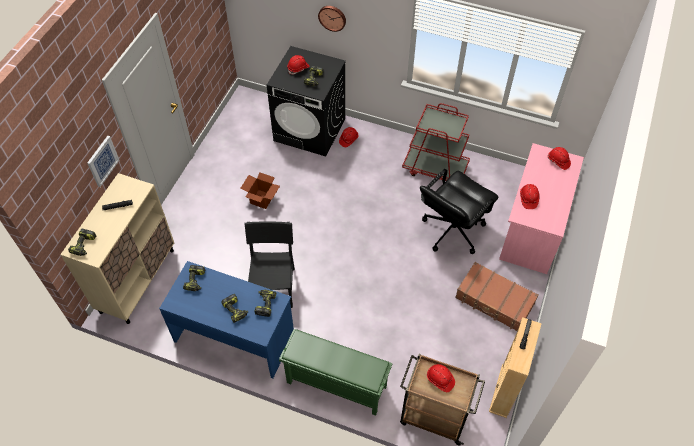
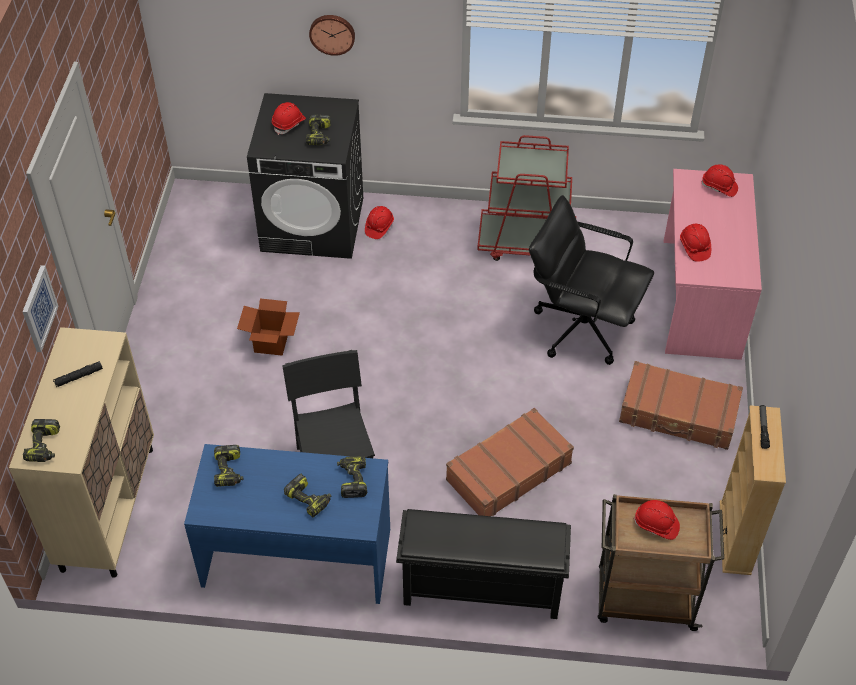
camera: 15 degrees left, 5 degrees down
(335, 384) = (480, 589): green shoe rack -> black shoe rack
(376, 313) = (507, 471): none -> brown suitcase
(452, 230) = (581, 327): black office chair -> black office chair turned 90 degrees clockwise

